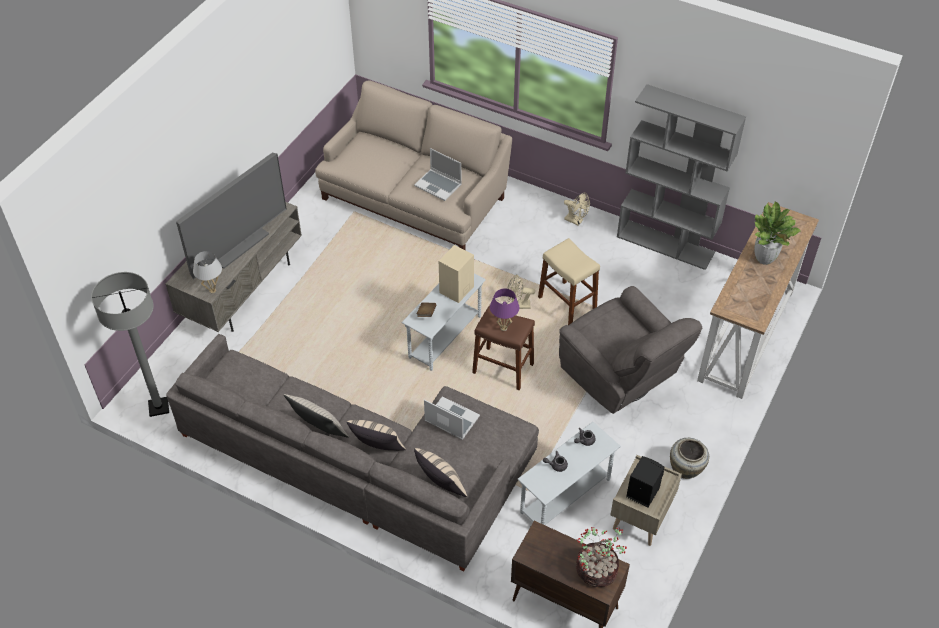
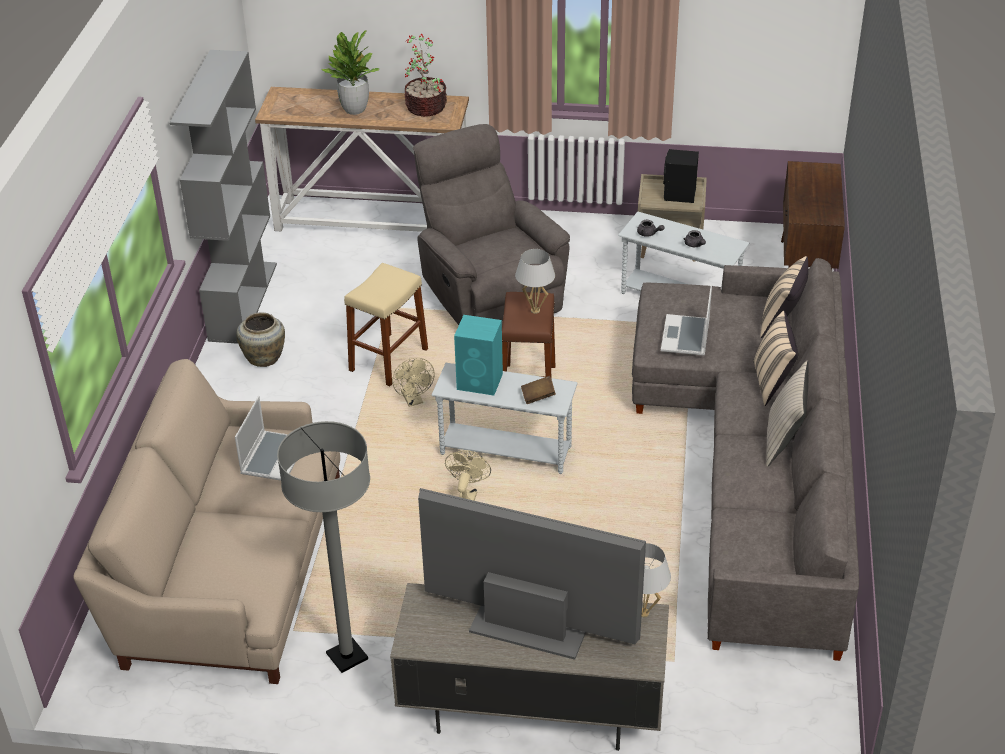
camera: 110 degrees left, 10 degrees down
(158, 407) = (815, 712): grey floor lamp -> grey floor lamp (347, 656)
(456, 290) = (481, 382): beige speaker -> turquoise speaker
(503, 328) = (535, 310): purple table lamp -> white table lamp
(576, 221) = (225, 385): beige fan -> beige fan (467, 497)
(597, 570) = (811, 176): potted plant -> potted plant (425, 106)
(620, 378) = (489, 294): grey armchair -> grey armchair turned 60 degrees counterclockwise
(686, 470) = (587, 230): beige vase -> beige vase (264, 358)

